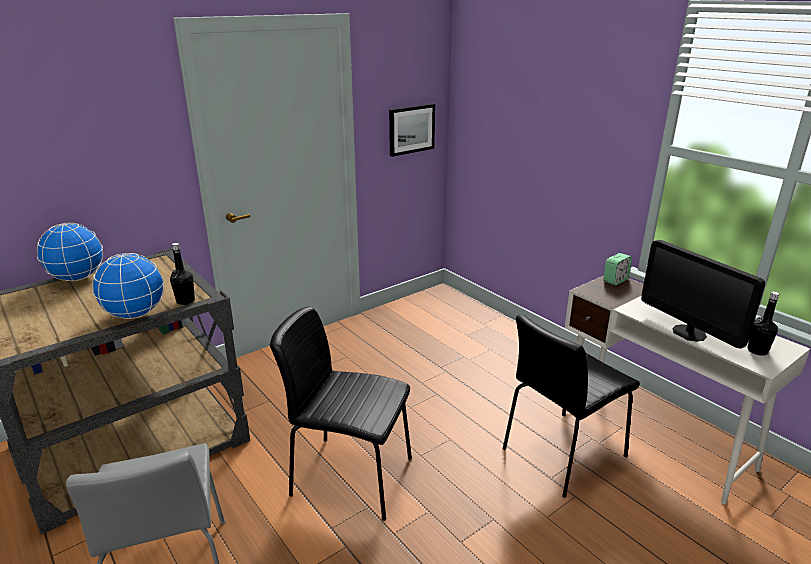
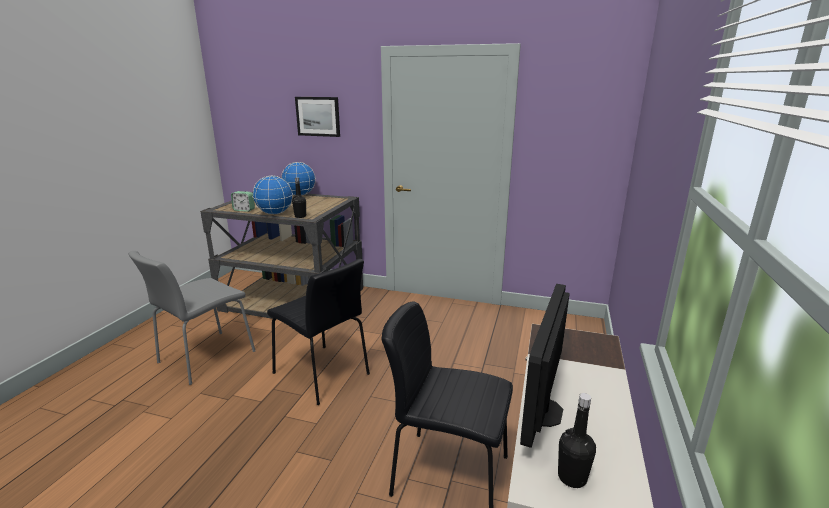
camera: 55 degrees right, 5 degrees down
(347, 475) = (323, 375): black chair -> black chair turned 150 degrees clockwise
(411, 129) = (579, 154): picture -> picture (318, 116)
(615, 280) = (598, 341): alarm clock -> alarm clock (244, 210)

